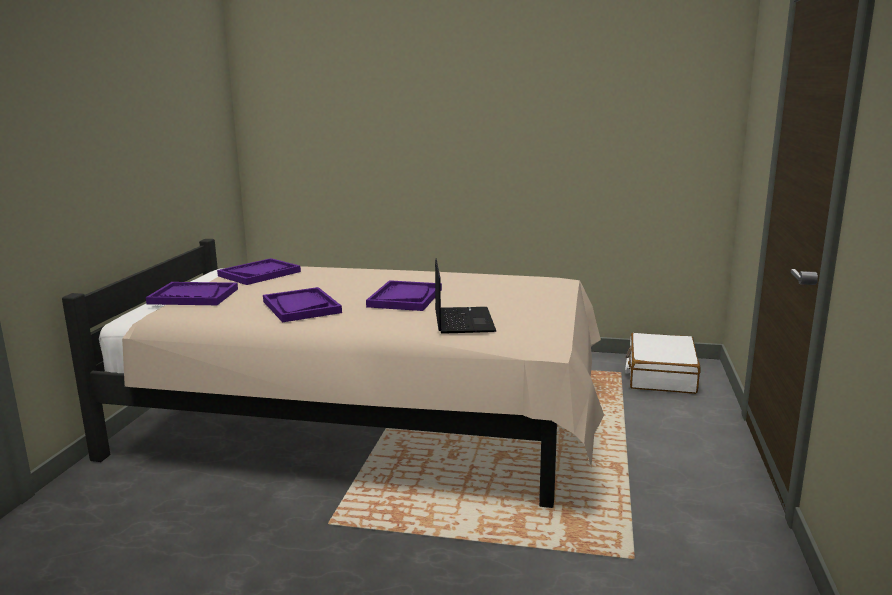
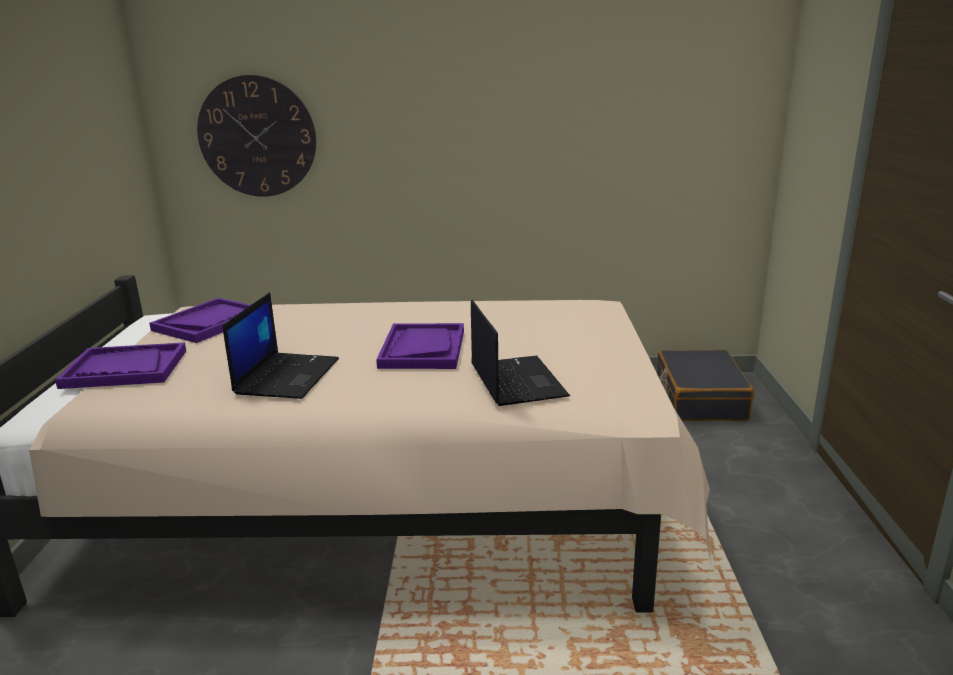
camera: 10 degrees left, 5 degrees up
(301, 307) = (287, 376): purple tray -> laptop
(316, 142) = (257, 137): none -> wall clock
(660, 375) = (699, 399): white suitcase -> black suitcase

